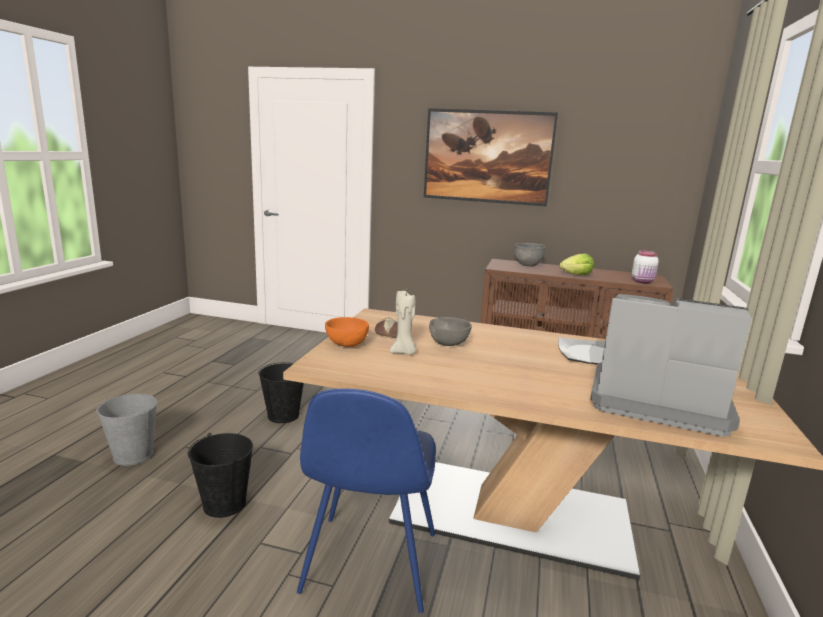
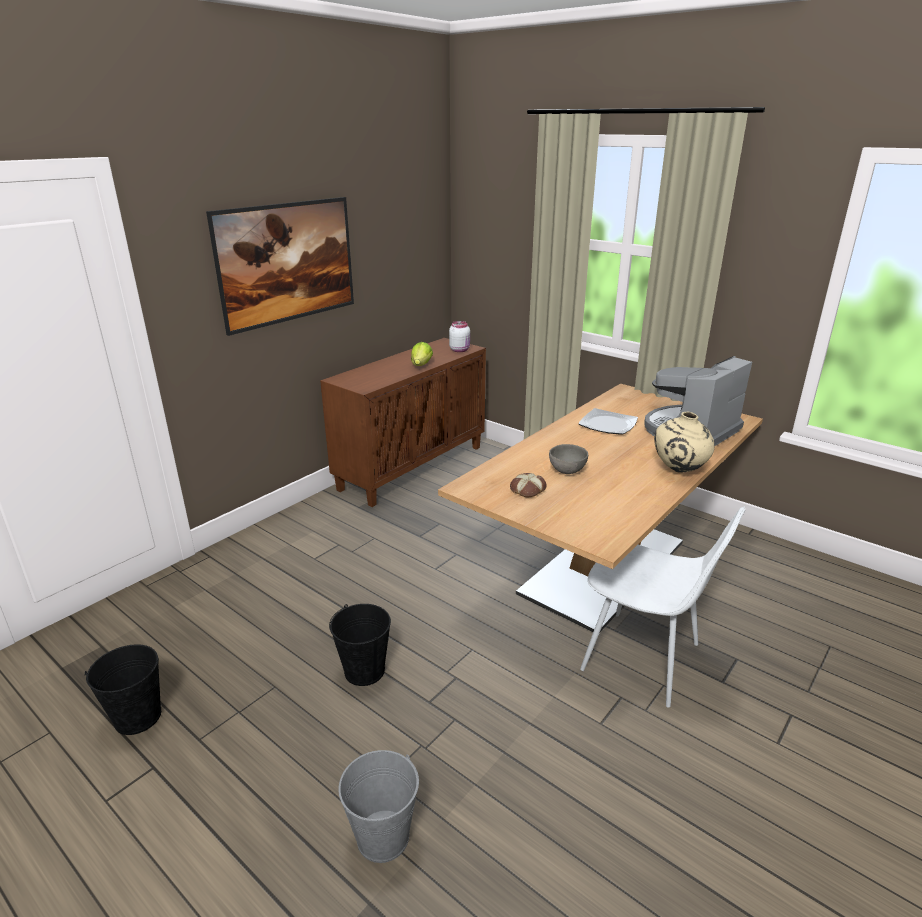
camera: 65 degrees left, 10 degrees up
(225, 503) = (530, 744): black bucket -> black bucket (138, 717)
(347, 345) = (553, 518): orange bowl -> none
(369, 565) = (644, 658): blue chair -> white chair
(404, 352) = (581, 494): beige candle -> none
(520, 396) = (679, 470): none -> beige vase
(527, 265) = (367, 373): grey bowl -> none

